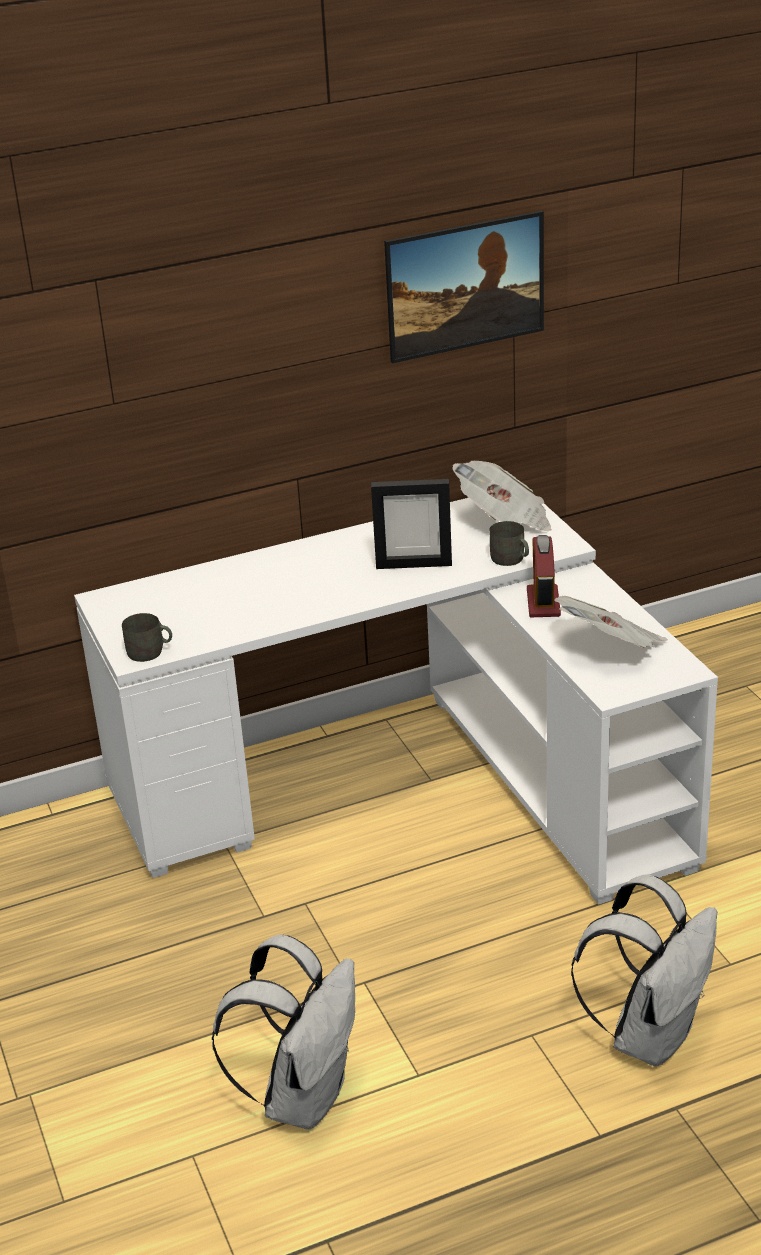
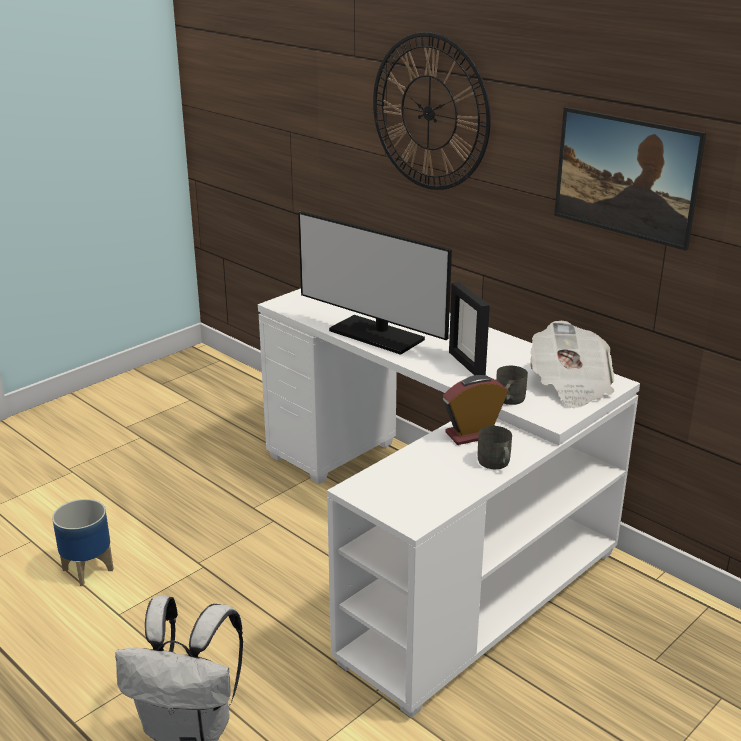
camera: 65 degrees right, 5 degrees down
(150, 652) = (289, 306): grey mug -> grey mug (495, 463)
(188, 318) = (429, 112): none -> wall clock
(293, 605) = (376, 335): none -> monitor
(303, 1096) = (88, 569): white backpack -> planter
(612, 648) = (425, 478): newspaper -> none

